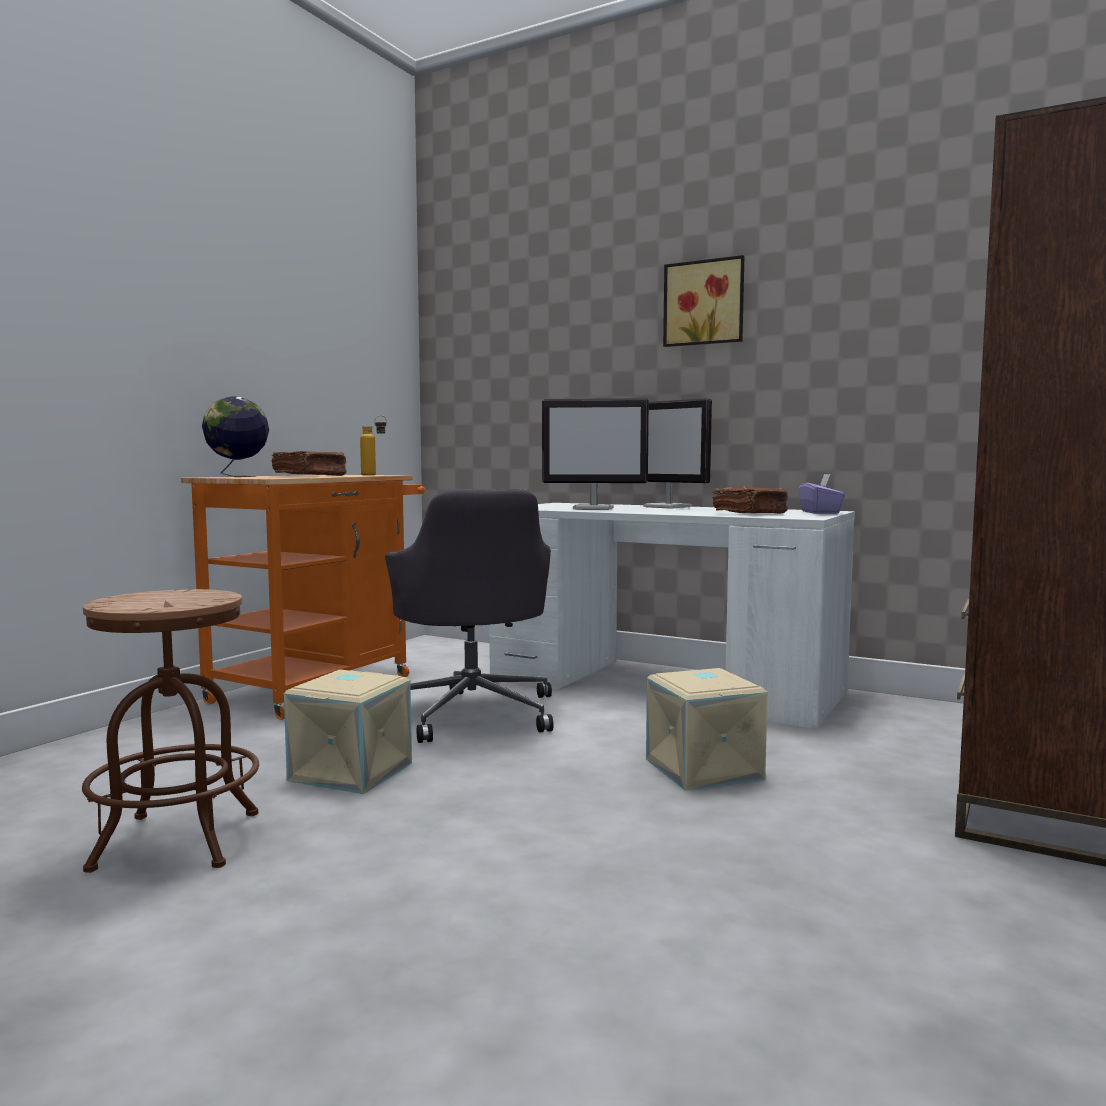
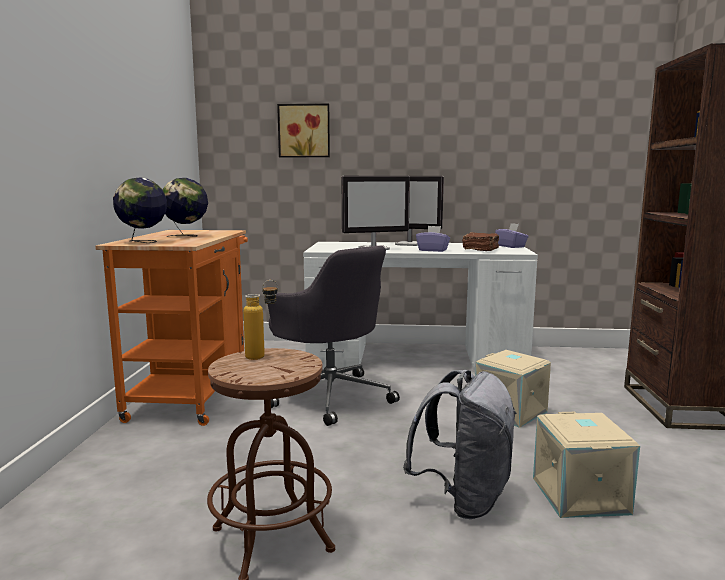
camera: 25 degrees left, 5 degrees up
(311, 476) = (186, 236): brown book -> globe
(352, 772) = (316, 457): beige storage box -> beige storage box (582, 496)
(374, 475) = (221, 231): bottle -> bottle (263, 356)
(461, 854) = (463, 499): none -> grey backpack
(672, 512) = (433, 250): none -> purple tissue box
(704, 303) = (424, 111): picture -> picture (304, 131)

